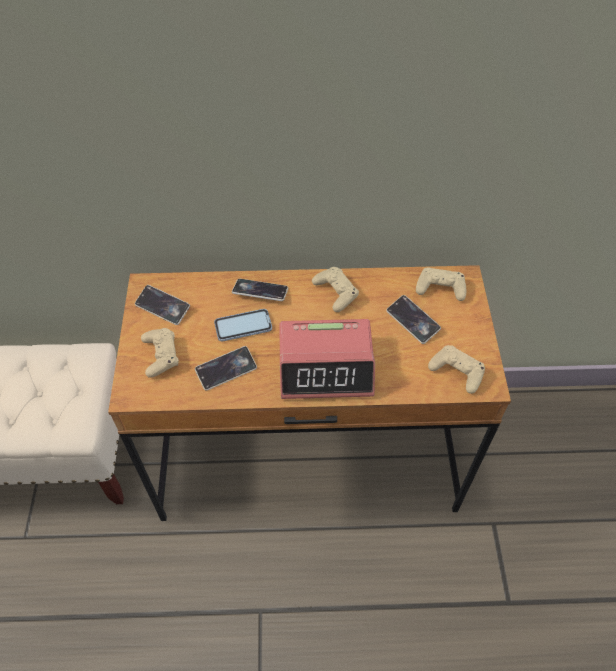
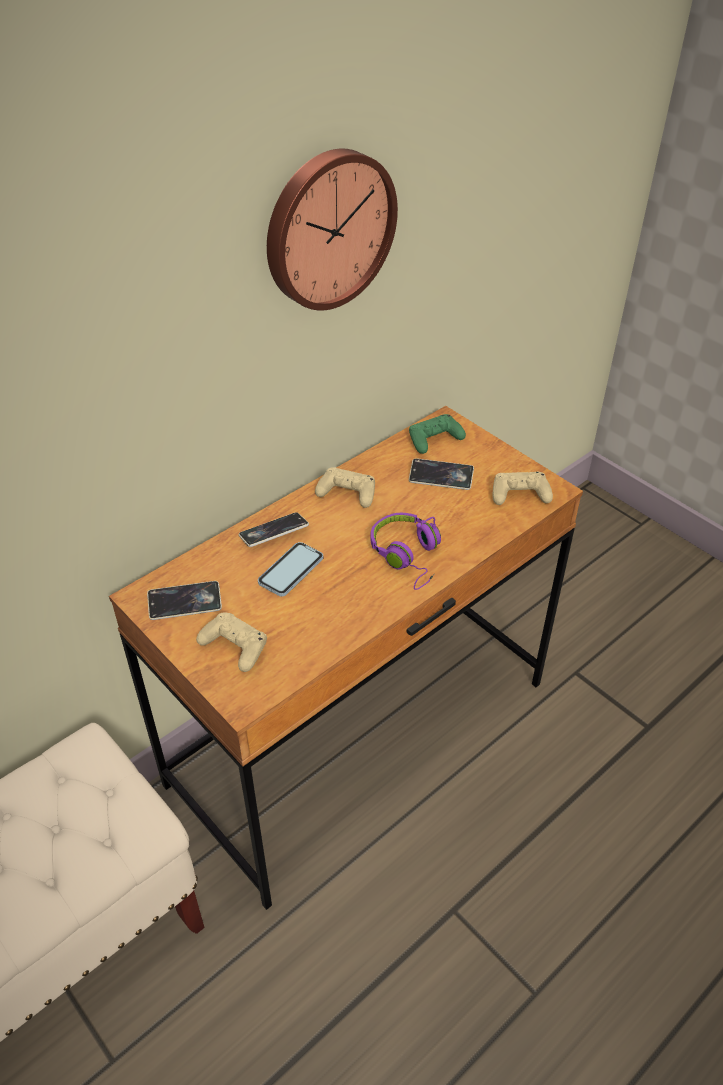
camera: 40 degrees left, 10 degrees down
(226, 370) = (318, 617): phone -> none
(326, 366) = (408, 556): alarm clock -> purple headphones
(370, 81) = (327, 229): none -> wall clock
(440, 288) = (434, 439): beige game controller -> green game controller

